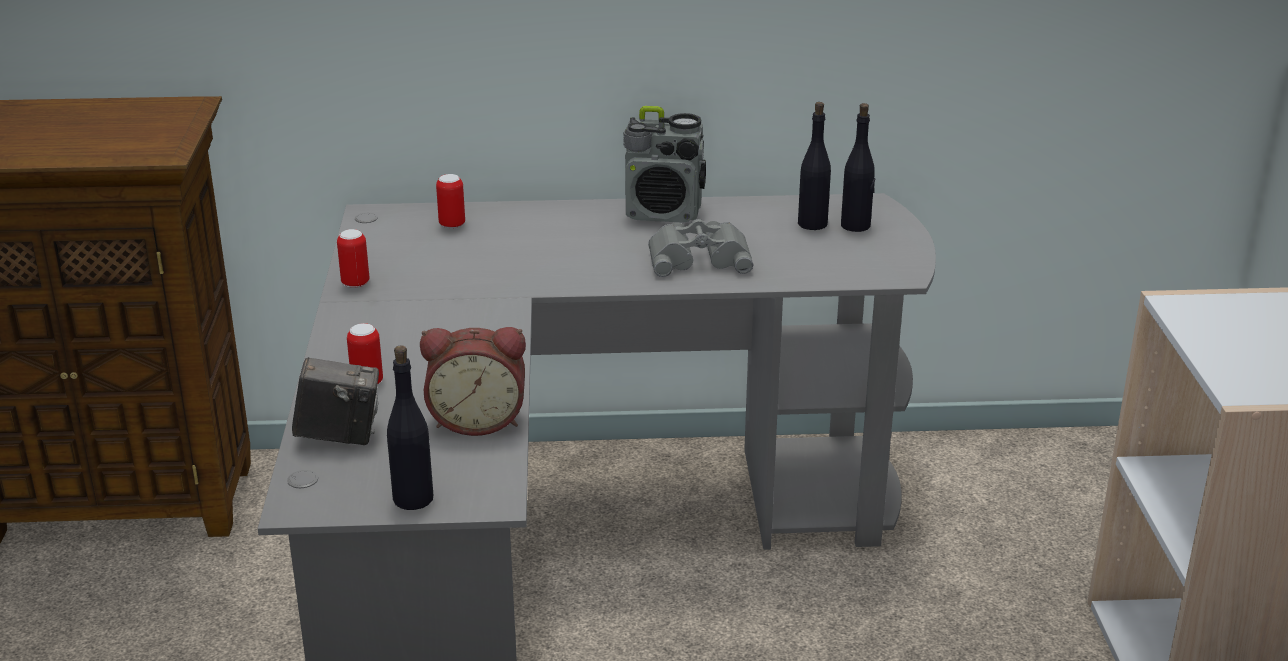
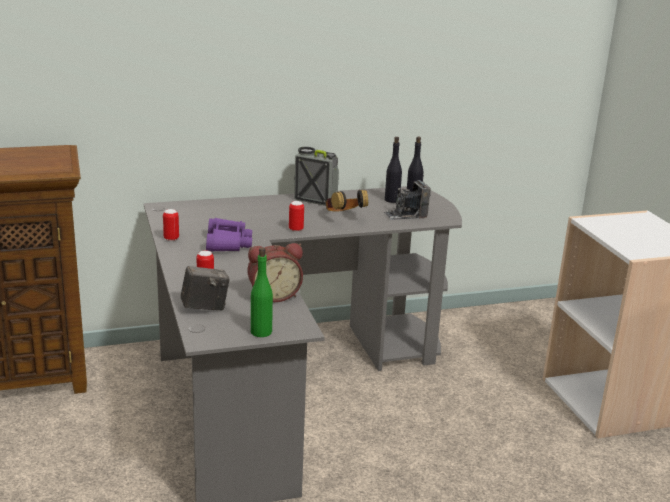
camera: 15 degrees left, 5 degrees down
(413, 498) = (261, 332): black bottle -> green bottle
(451, 300) = (228, 243): none -> purple binoculars
(452, 225) = (207, 209): can -> can (296, 229)
(664, 213) = (315, 199): radio -> radio turned 150 degrees counterclockwise
(699, 257) = (344, 217): grey binoculars -> headphones
(822, 259) = (405, 215): none -> camera

